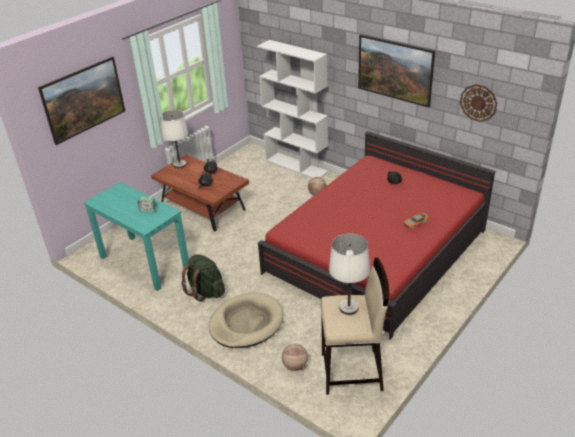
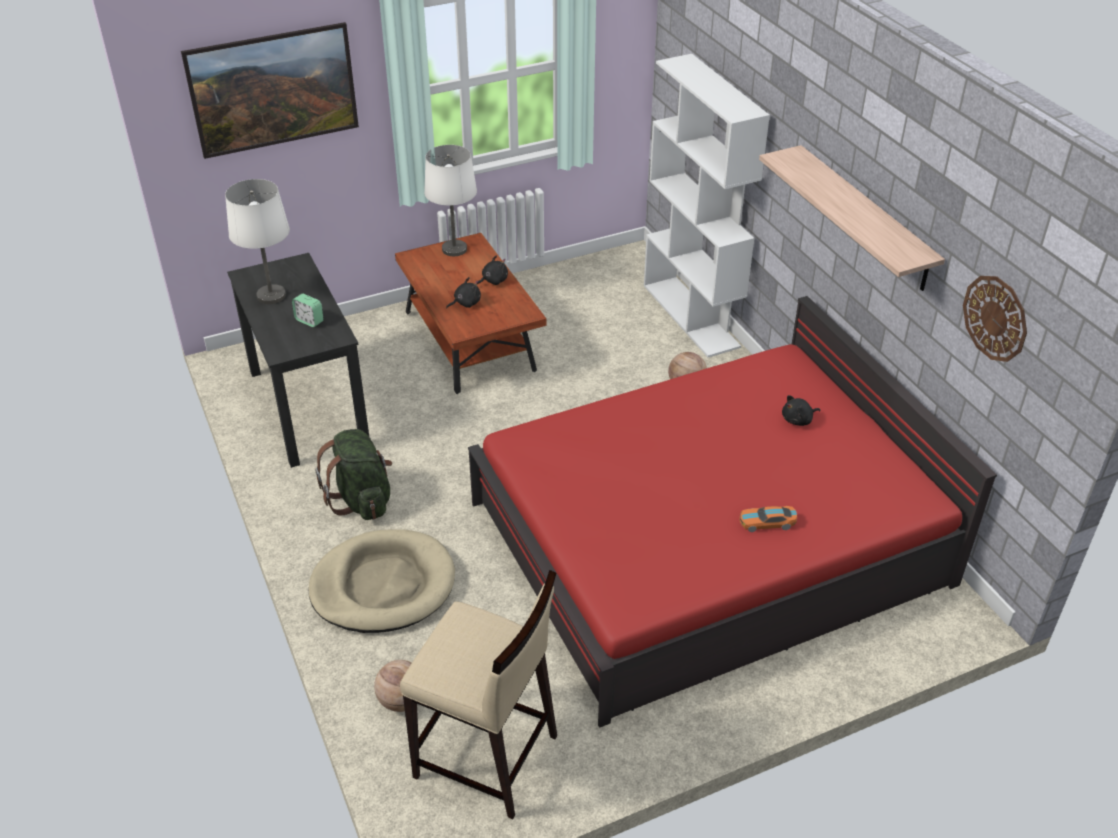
camera: 25 degrees right, 5 degrees up
(144, 262) = (308, 406): turquoise desk -> black desk
(349, 308) = (479, 643): white table lamp -> white table lamp (272, 296)
(394, 83) = (864, 218): picture -> shelf

